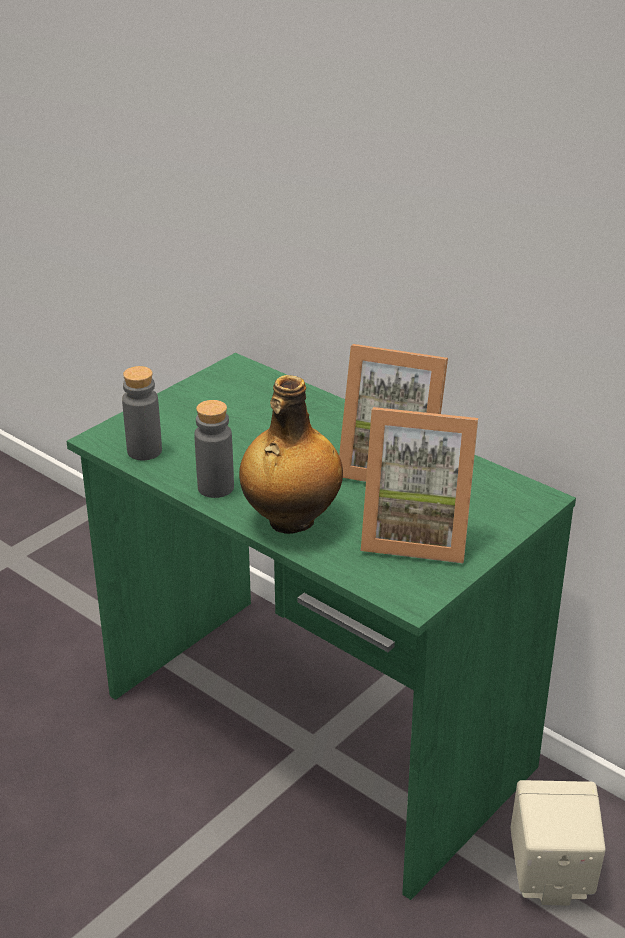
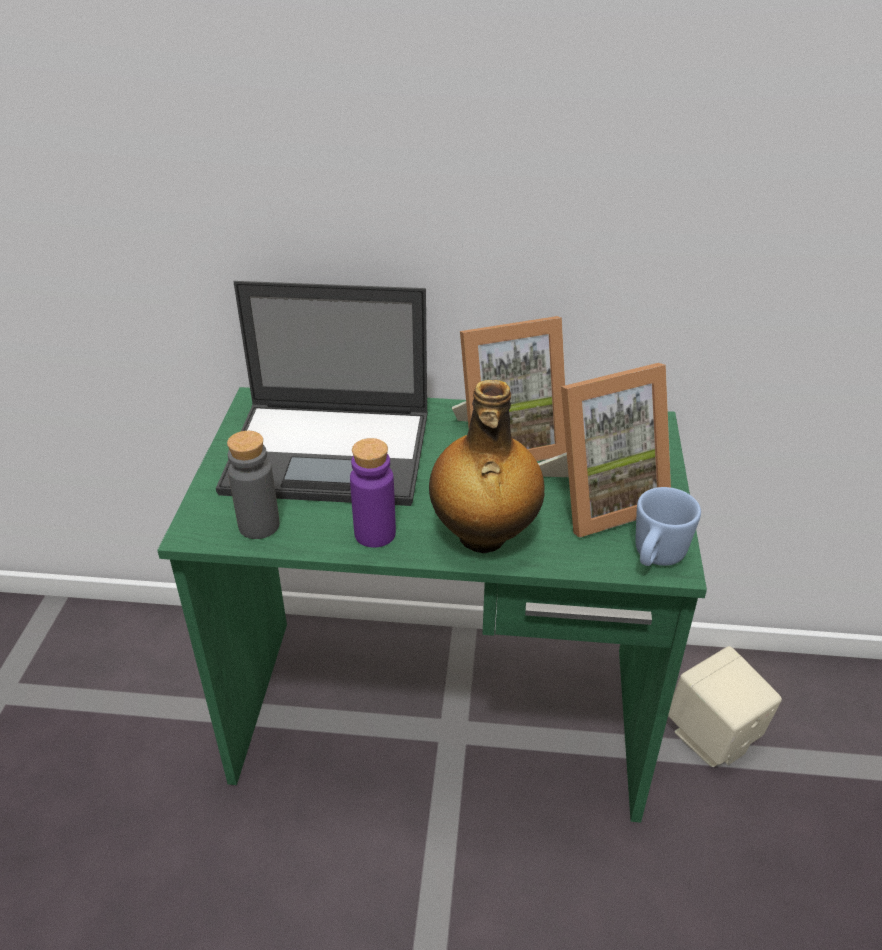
camera: 35 degrees left, 5 degrees up
(215, 488) = (375, 533): grey bottle -> purple bottle
(248, 422) = (331, 453): none -> laptop
(405, 590) = (655, 558): none -> blue mug

